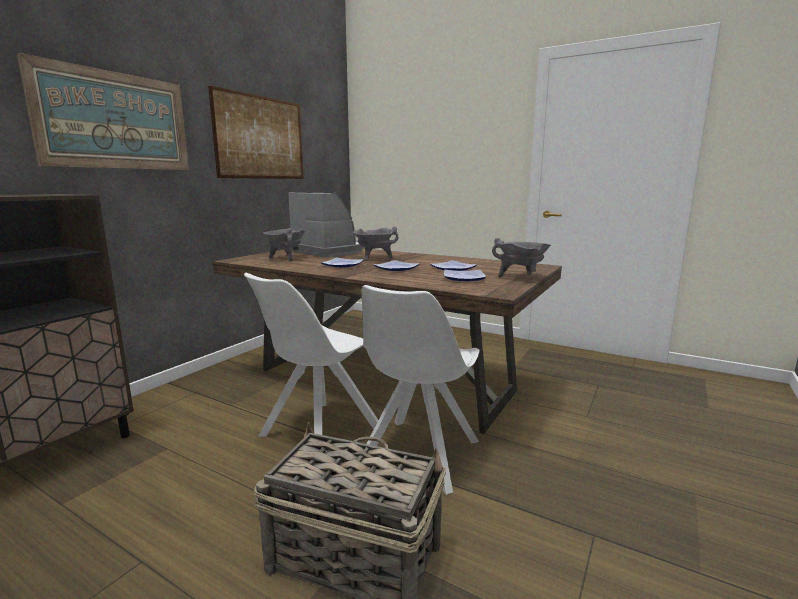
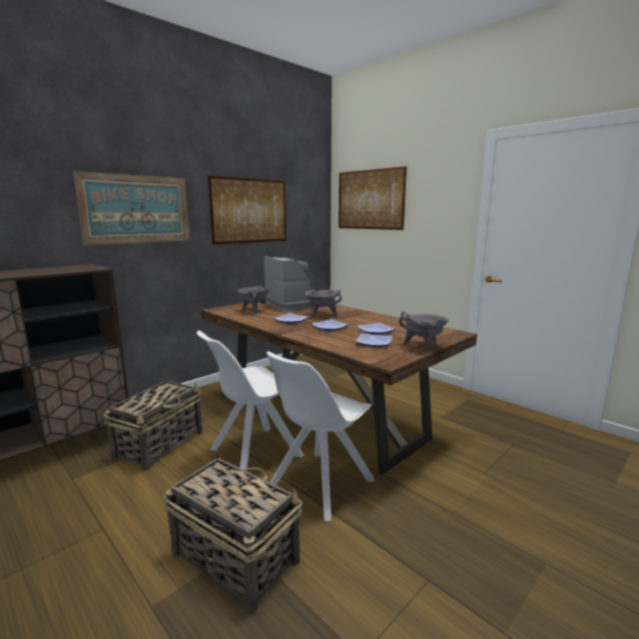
camera: 15 degrees right, 0 degrees up
(183, 439) = (160, 444): none -> basket
(400, 131) = (370, 199): none -> picture

